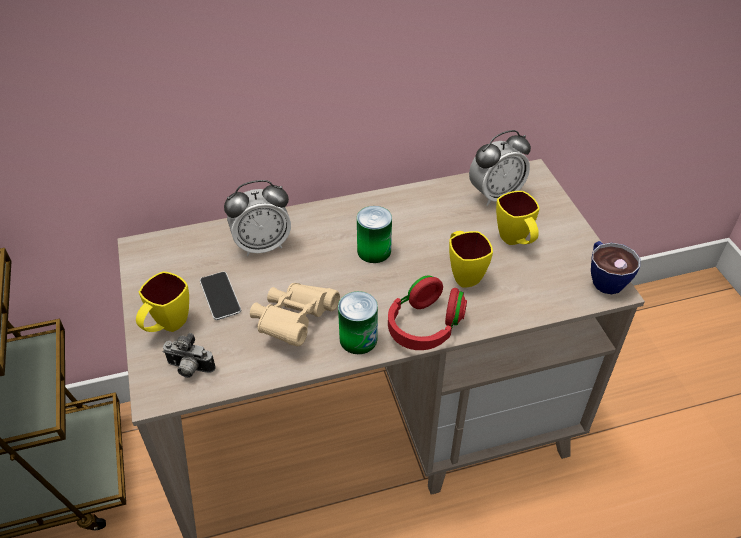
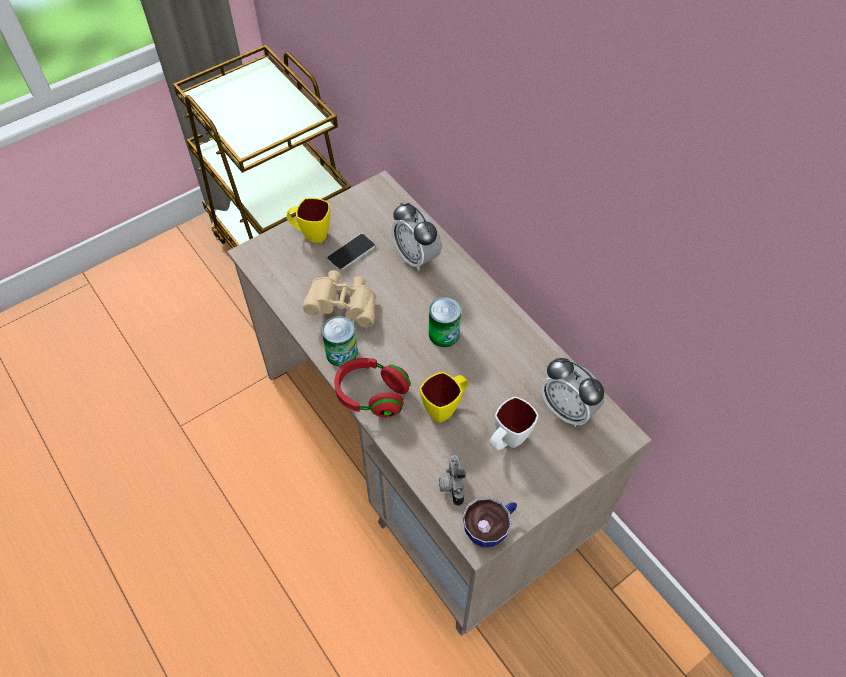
camera: 70 degrees right, 10 degrees up
(189, 369) = (278, 262): camera -> camera (451, 485)
(515, 241) = (507, 441): yellow mug -> white mug

